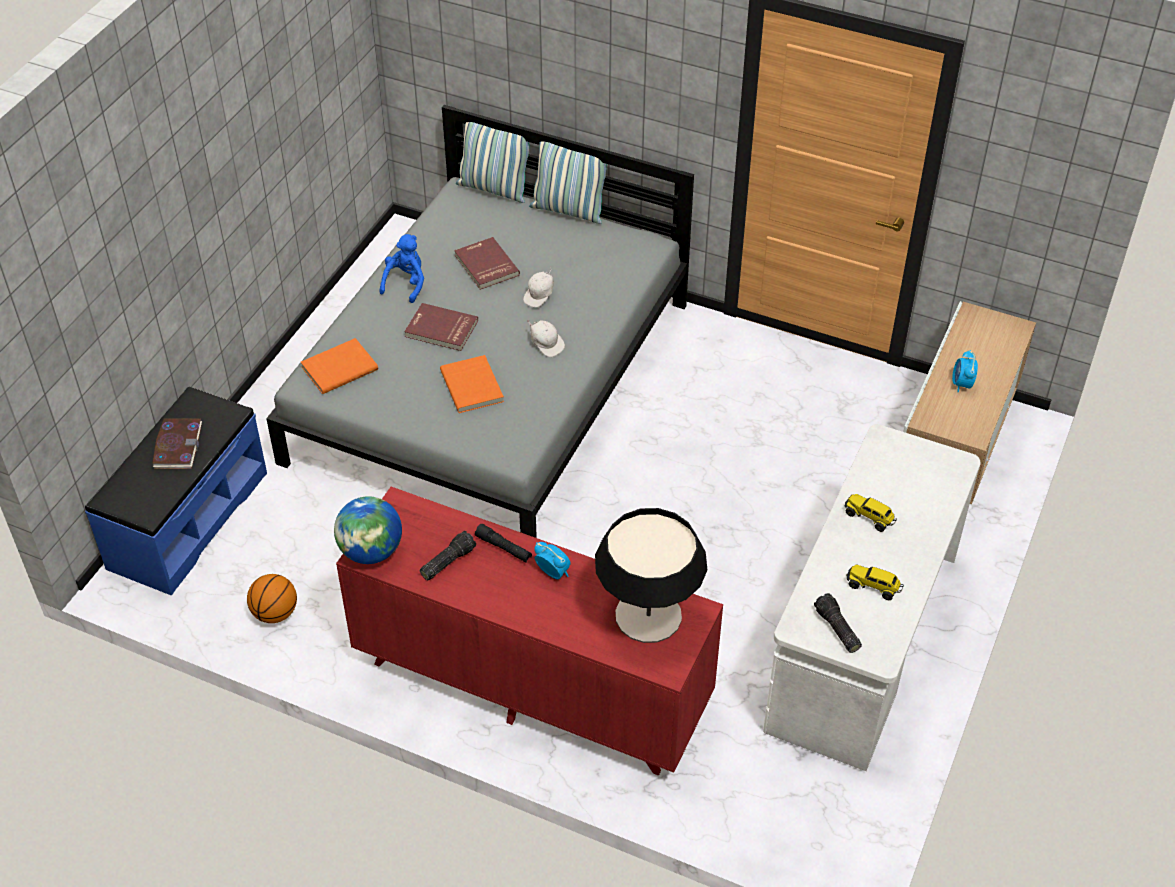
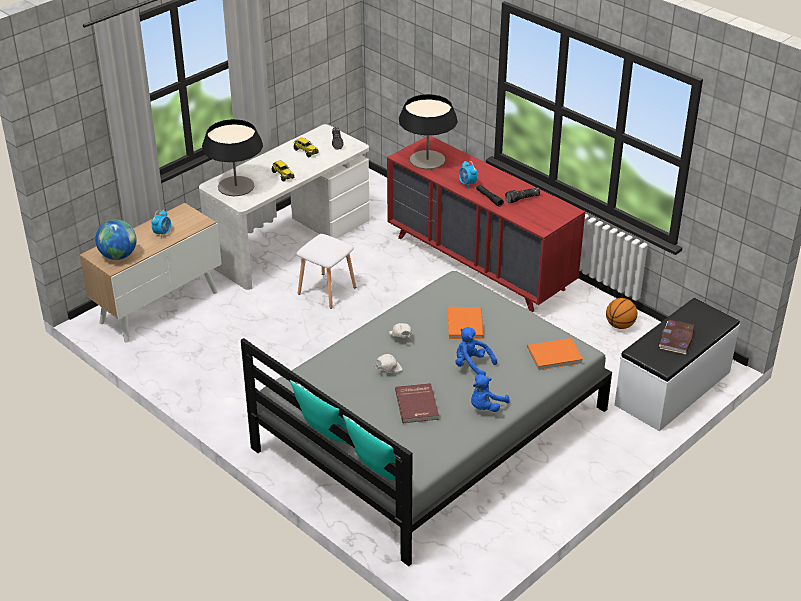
camera: 160 degrees left, 10 degrees down
(187, 519) = (673, 389): blue bench -> white bench
(371, 551) = (564, 211): globe -> globe (118, 256)
(441, 330) = (472, 365): red book -> blue plush toy
(740, 554) = (327, 291): none -> white stool
(922, 471) = (236, 186): none -> table lamp

